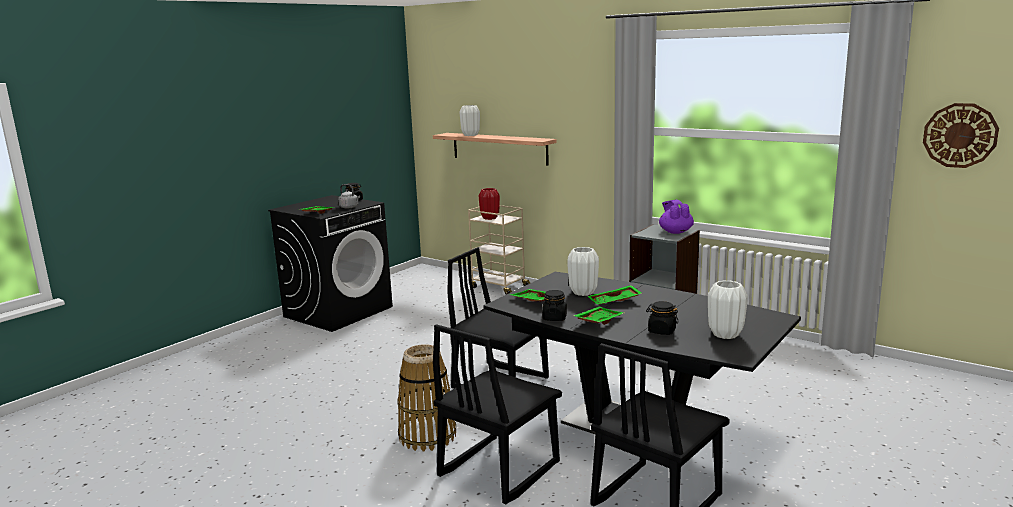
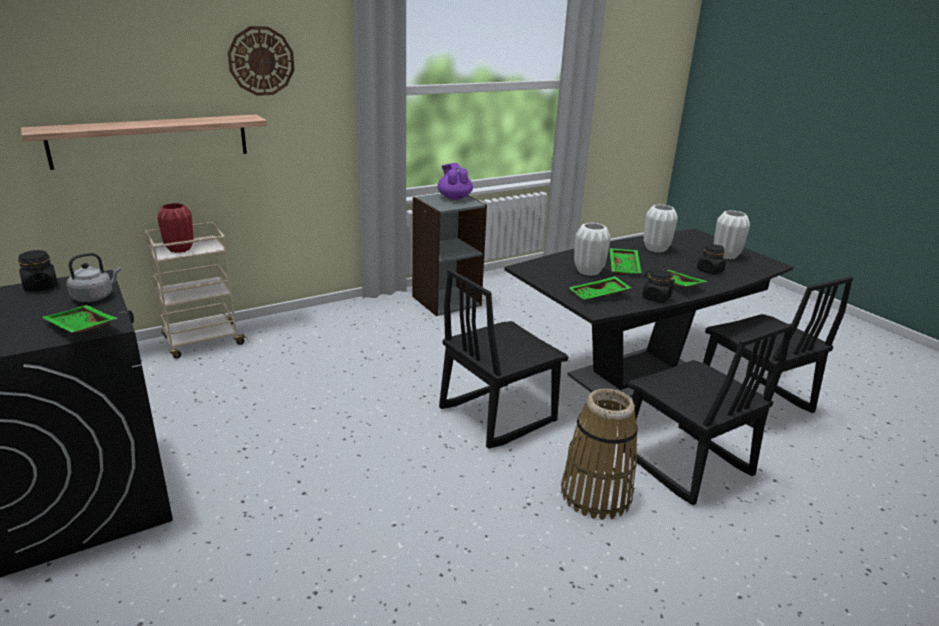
camera: 70 degrees left, 10 degrees up
(470, 135) = (100, 125): white vase -> white vase (655, 249)
(675, 232) = (454, 197): purple teapot -> purple teapot turned 60 degrees clockwise
(960, 135) = (616, 74): wall clock -> wall clock (261, 61)

